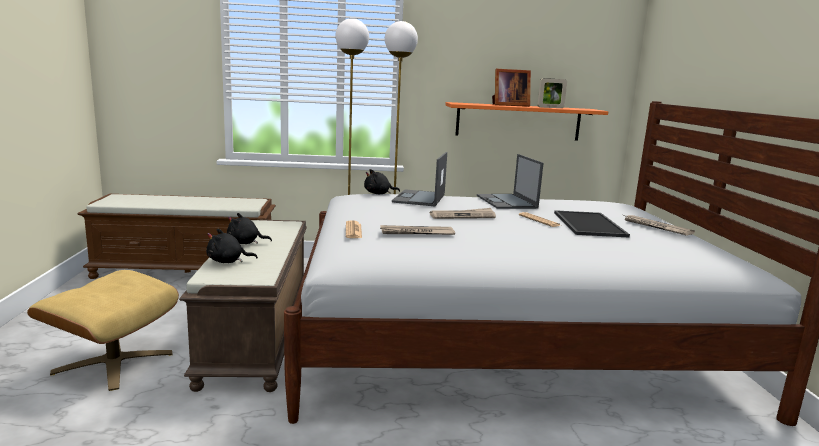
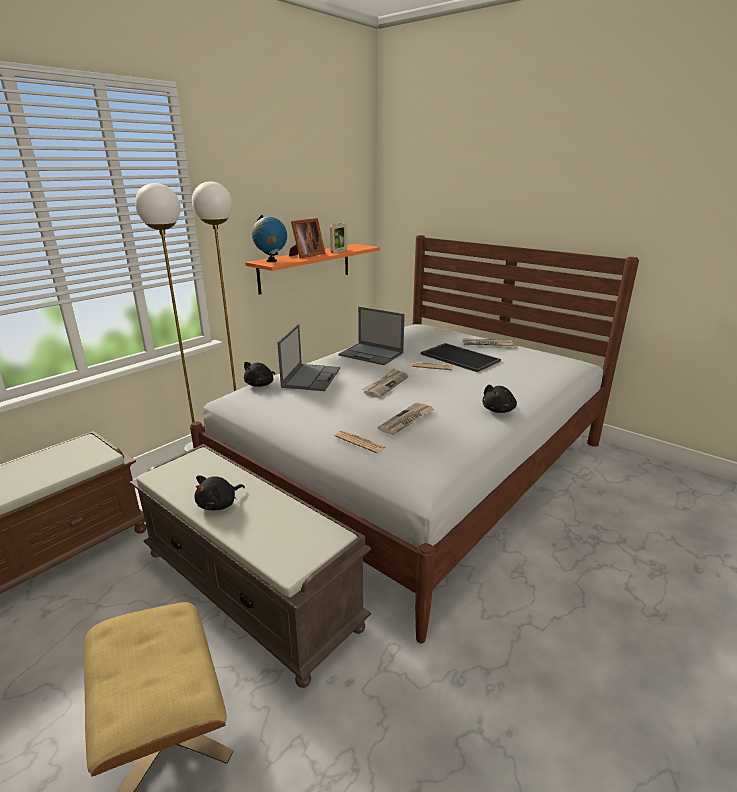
camera: 45 degrees left, 10 degrees up
(228, 261) = (261, 537): black plush toy -> black plush toy (499, 410)
(419, 198) = (311, 377): laptop -> laptop turned 135 degrees counterclockwise
(465, 103) = (271, 261): none -> globe

